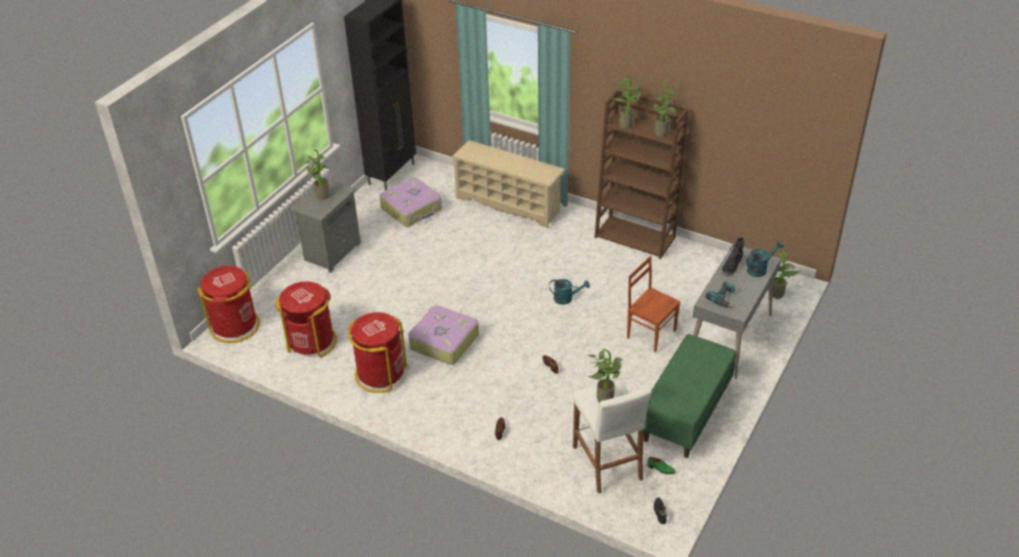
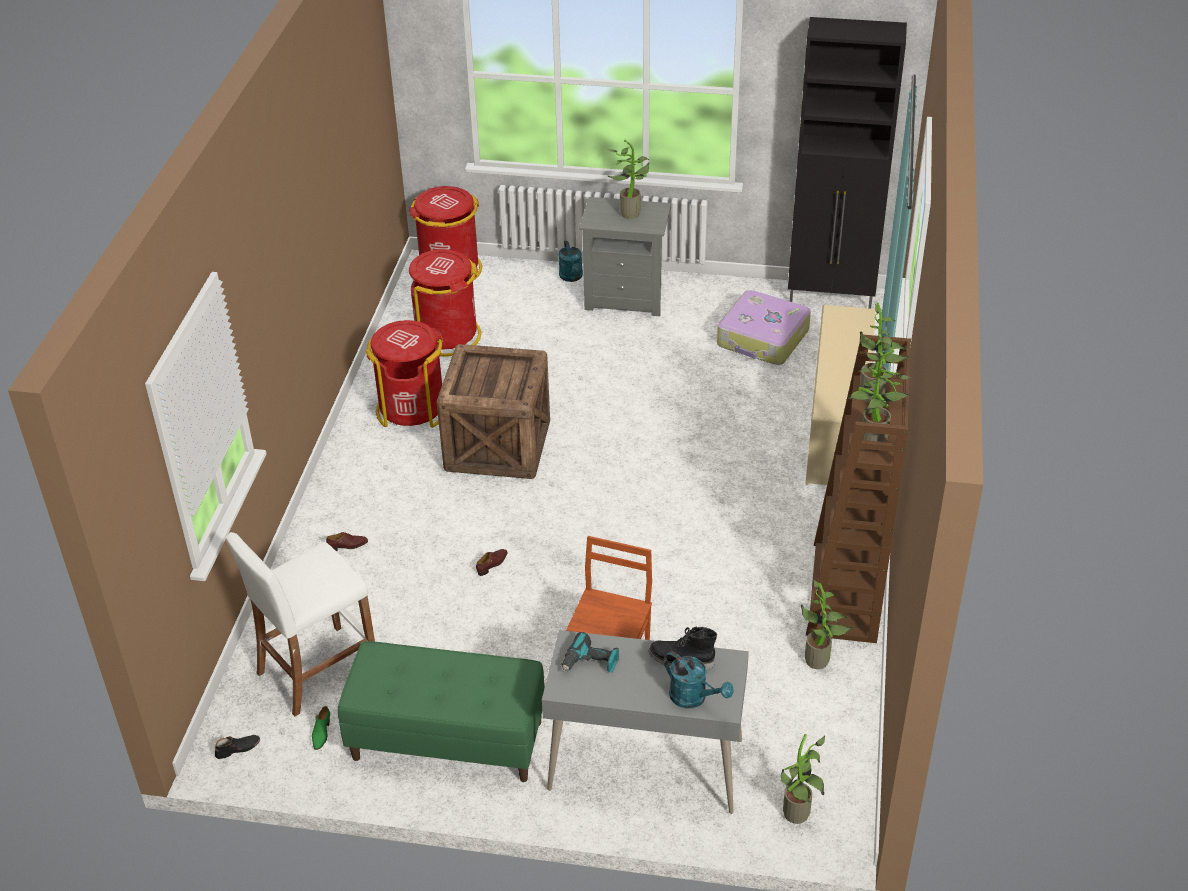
camera: 70 degrees right, 0 degrees up
(443, 342) = (496, 447): suitcase -> crate
(566, 298) = (647, 546): turquoise watering can -> turquoise watering can (572, 277)
(605, 397) = (316, 572): potted plant -> potted plant (820, 660)

